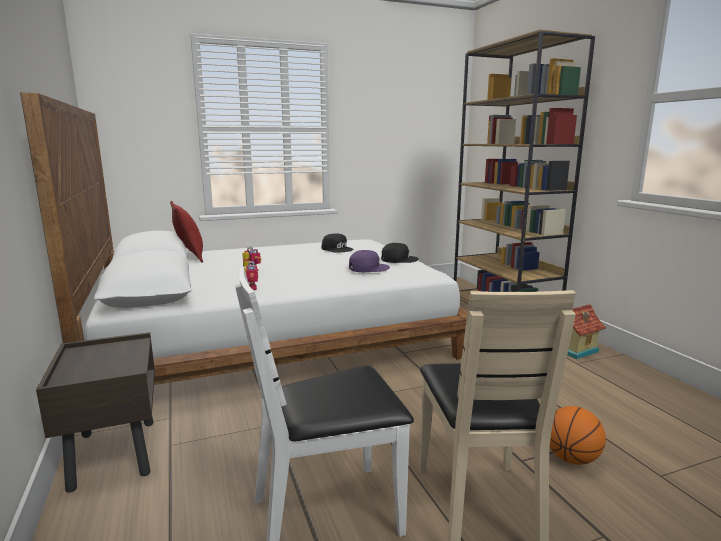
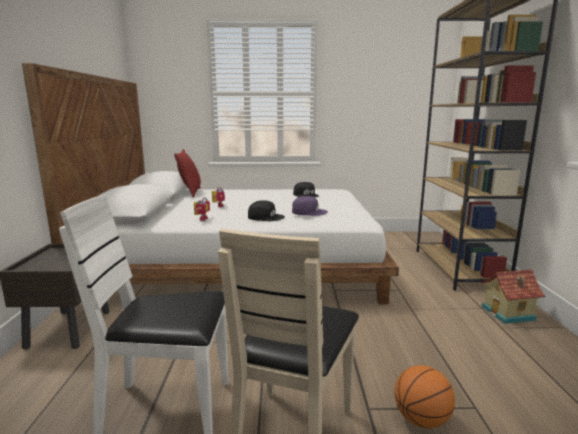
camera: 20 degrees right, 0 degrees up
(399, 259) = (347, 207): black cap -> black cap (266, 217)

